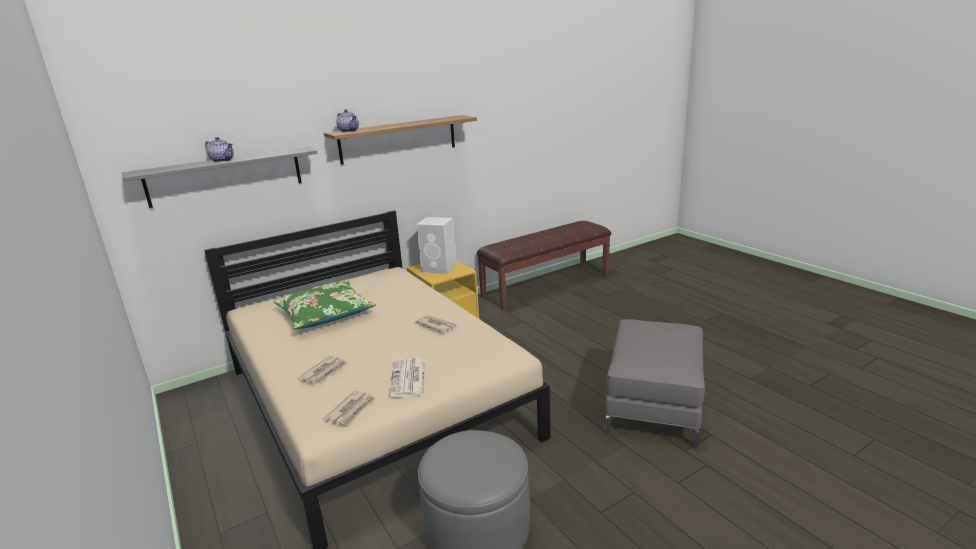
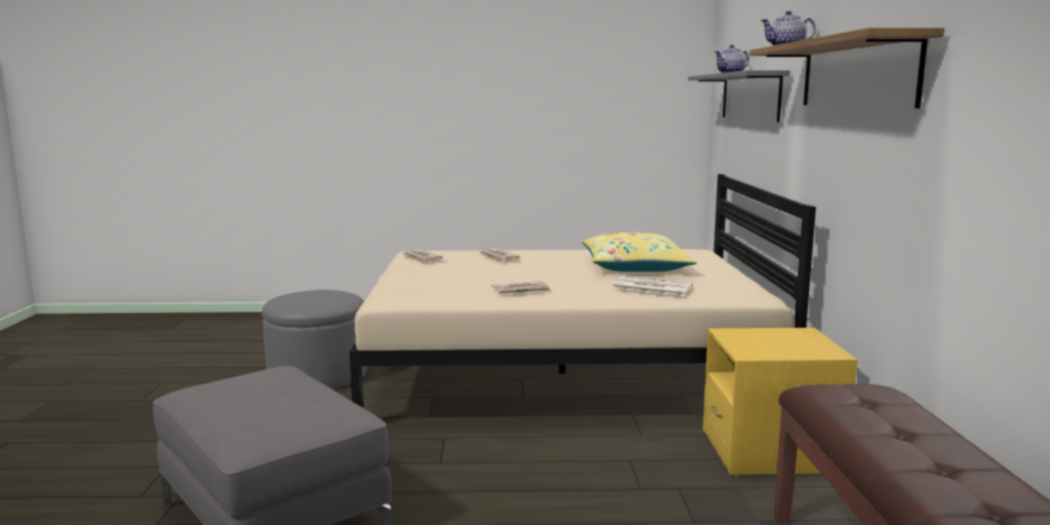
camera: 120 degrees right, 10 degrees down
(325, 314) = (635, 267): green pillow -> yellow pillow
(409, 378) = (430, 272): newspaper -> newspaper (650, 287)
(440, 268) = (781, 342): white speaker -> none

